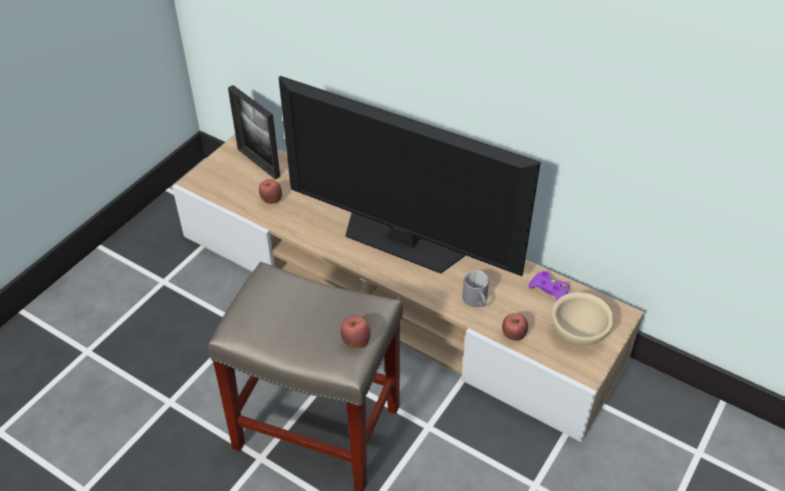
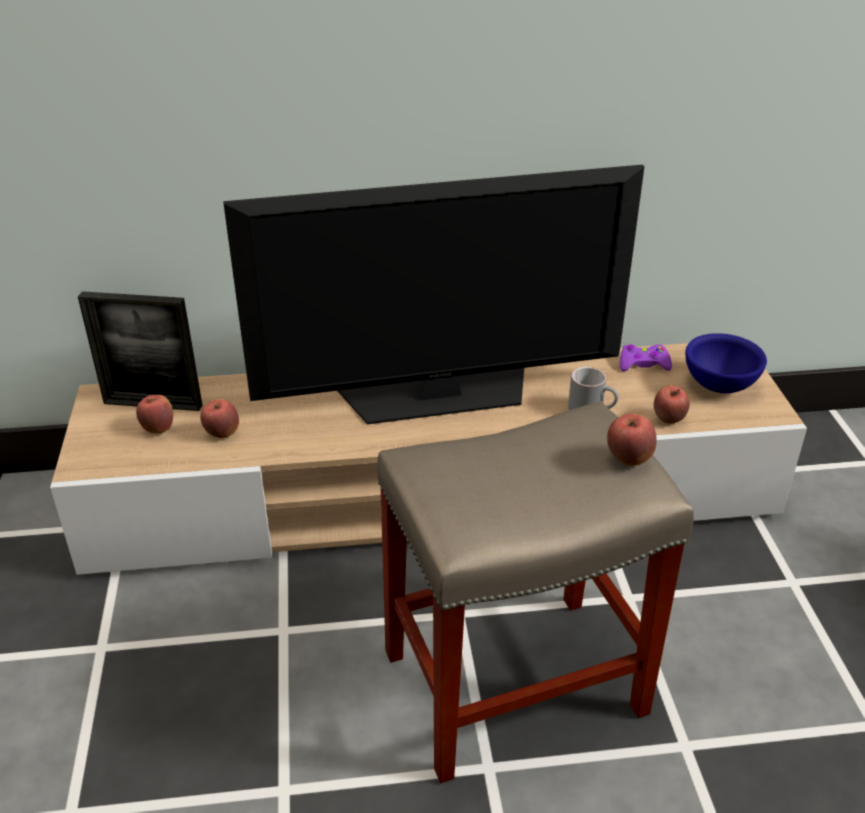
camera: 40 degrees left, 10 degrees down
(246, 180) = (158, 429): none -> apple
(577, 332) = (718, 385): beige bowl -> blue bowl

